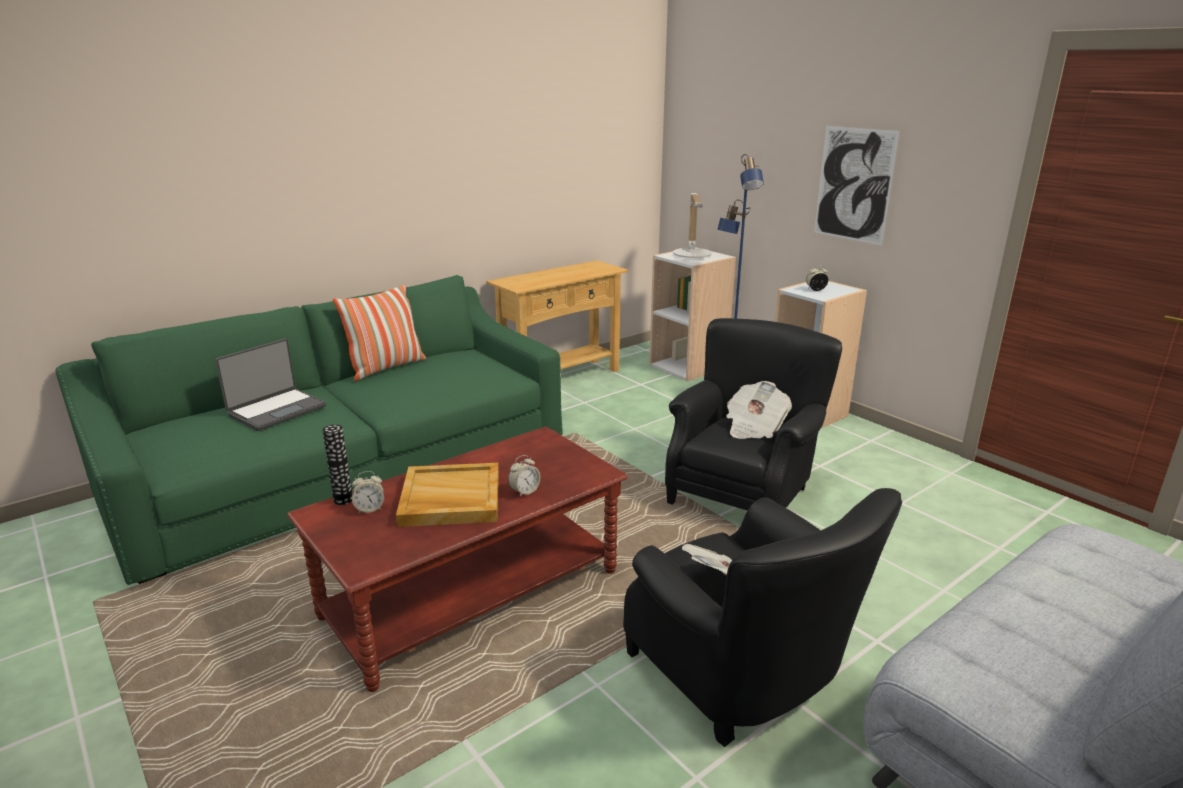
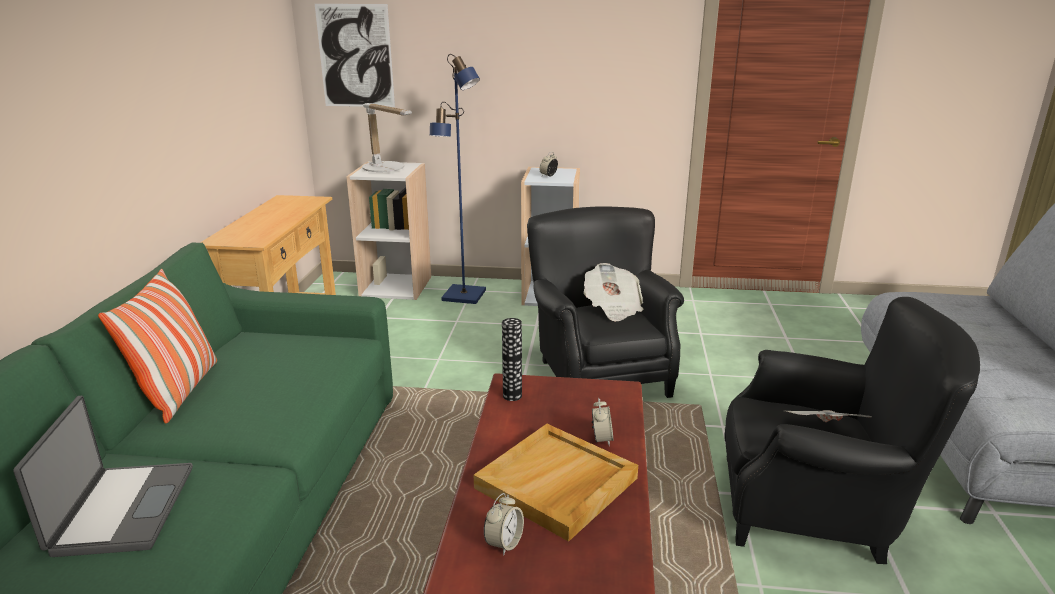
camera: 45 degrees left, 0 degrees up
(343, 500) = (455, 553): vase -> vase (512, 396)
(854, 185) = (549, 74): picture -> picture (355, 56)

